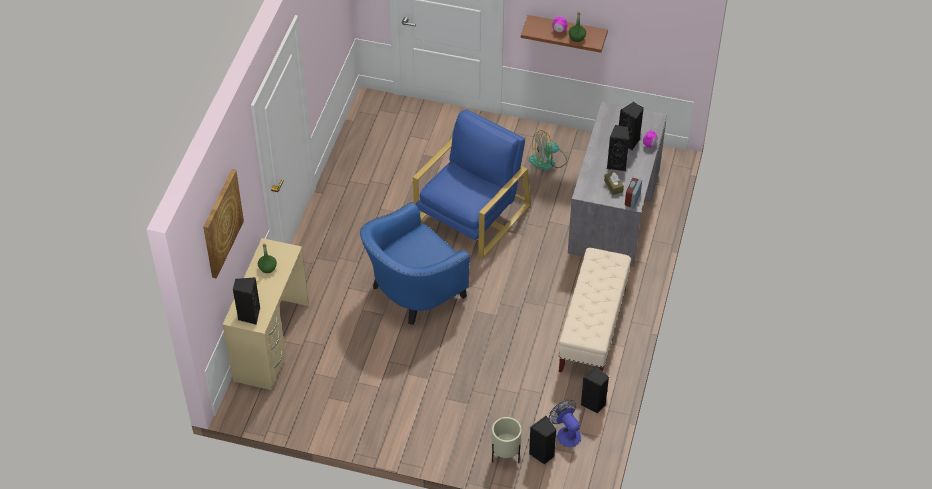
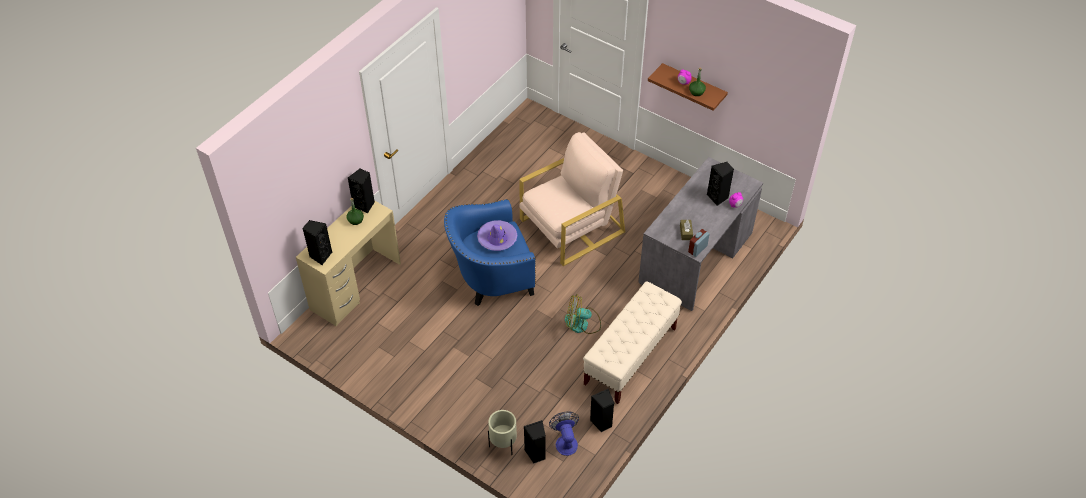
camera: 20 degrees right, 0 degrees up
(221, 223) = (302, 167): picture -> none
(416, 247) = (497, 239): none -> purple hat
(471, 214) = (571, 226): blue armchair -> beige armchair
(548, 161) = (657, 199): fan -> fan (582, 324)
(617, 164) = (698, 214): black speaker -> black speaker (365, 205)

